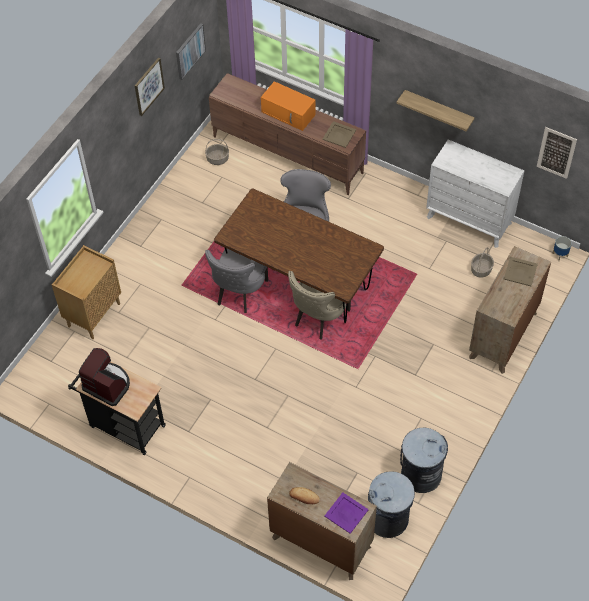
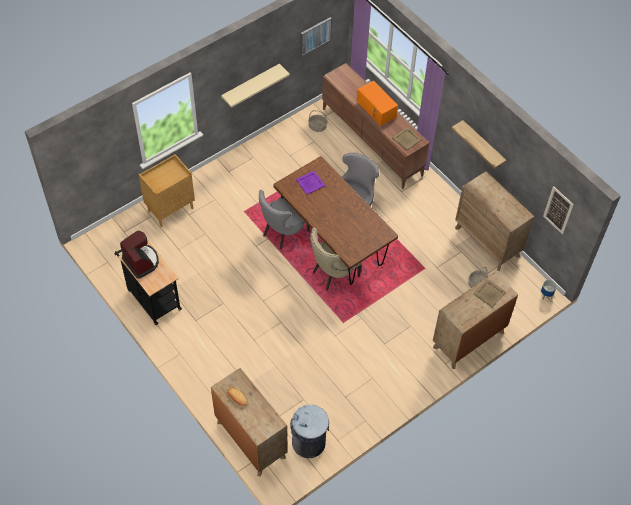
camera: 20 degrees right, 0 degrees up
(138, 132) = (250, 84): none -> beige shelf
(148, 86) = (268, 51): picture -> none
(346, 513) = (262, 422): purple tray -> purple tray (310, 183)
(420, 474) = (350, 420): grey trash can -> none
(469, 220) = (487, 242): white dresser -> brown dresser

